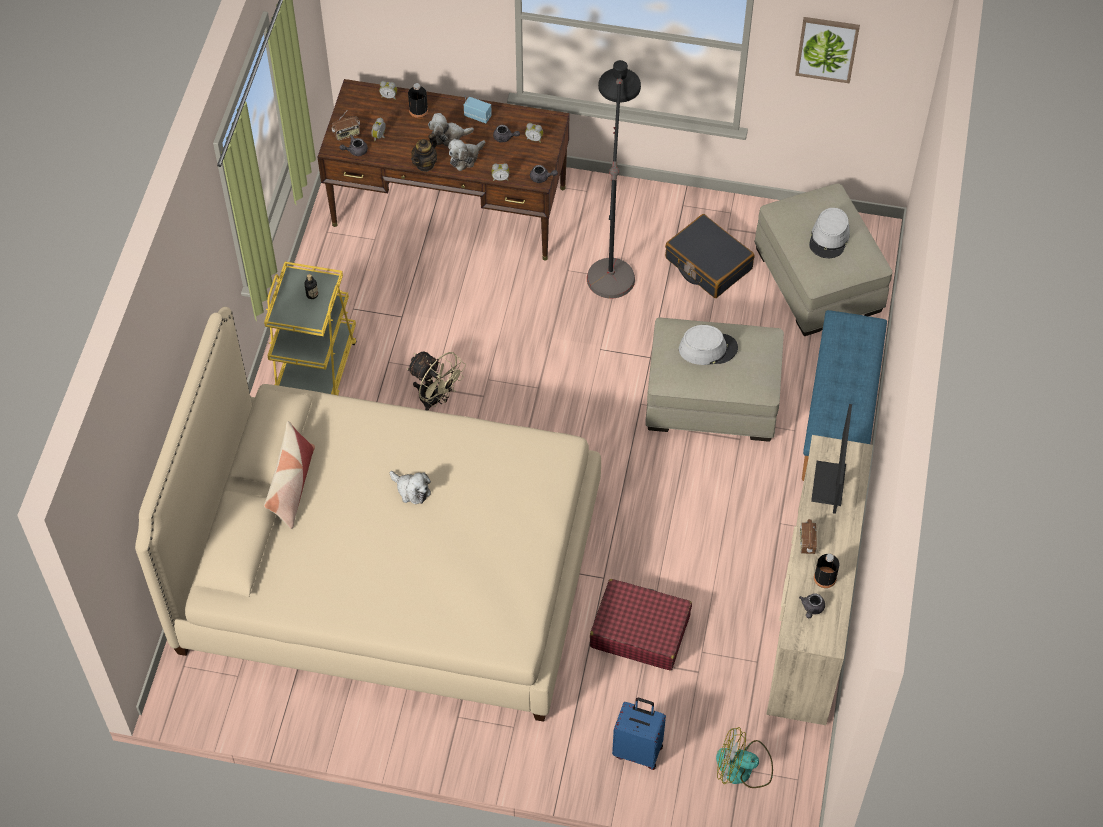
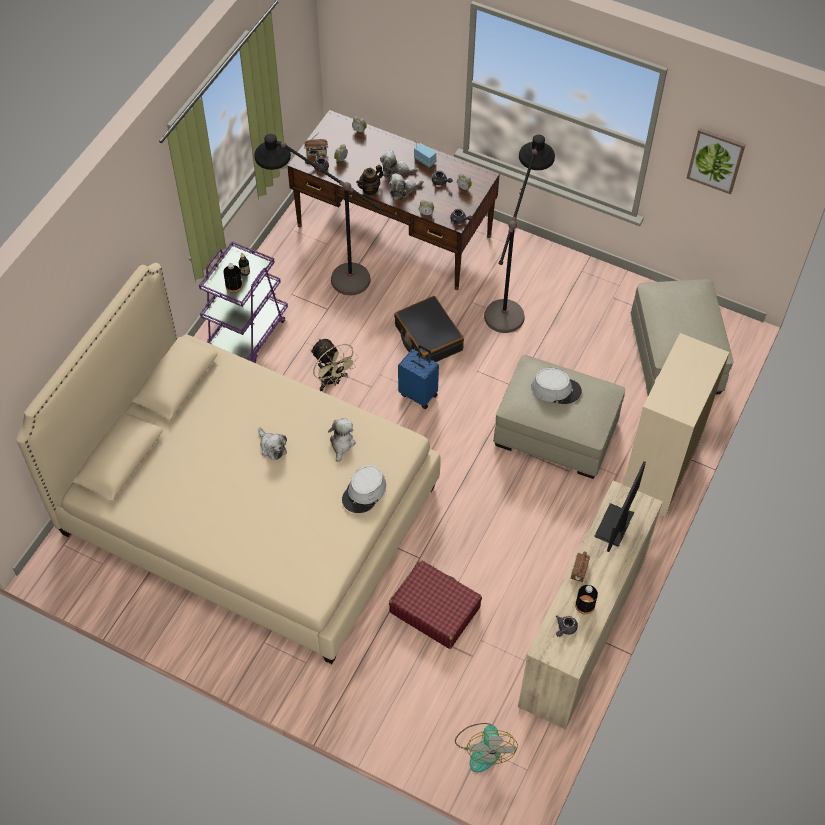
camera: 15 degrees right, 0 degrees up
(292, 486) = (178, 421): pillow -> none
(316, 369) = (246, 334): yellow cart -> purple cart
(382, 275) = (323, 273): none -> black floor lamp
(418, 110) = (379, 146): black bottle -> black bottle (234, 285)
(490, 467) = (341, 443): none -> plush toy
(638, 750) = (401, 709): blue suitcase -> blue suitcase (419, 394)
(708, 264) = (587, 322): black suitcase -> black suitcase (428, 338)
(743, 768) = (483, 748): fan -> fan turned 120 degrees counterclockwise
(829, 238) = (687, 321): grey hat -> grey hat (364, 492)
(840, 417) = (658, 472): blue bench -> beige dresser

